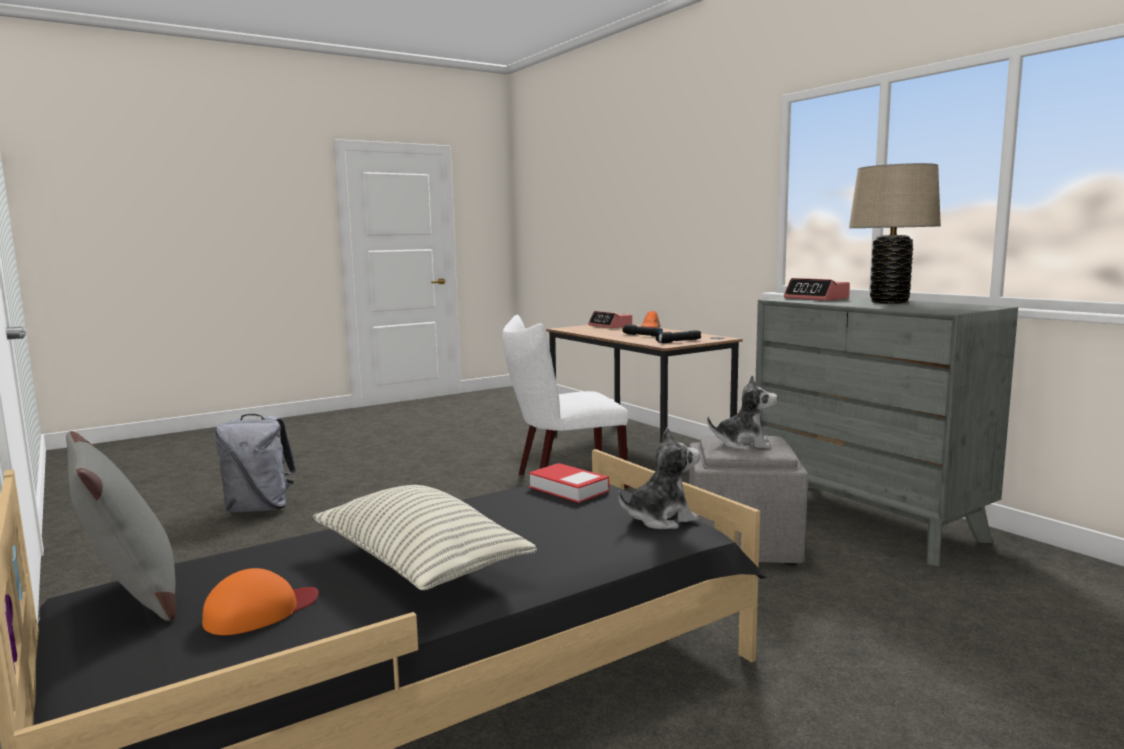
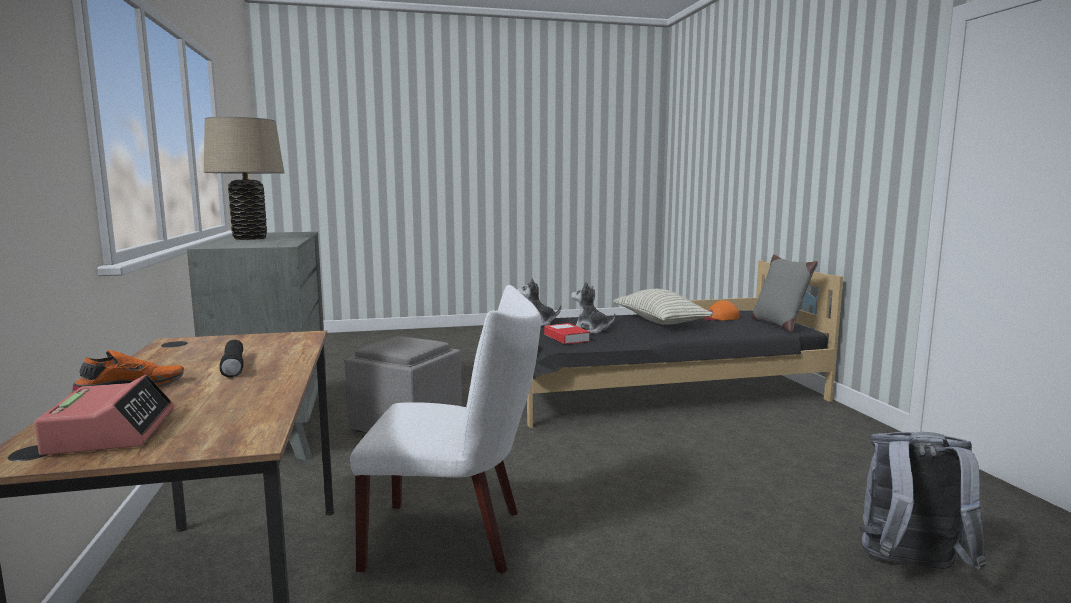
camera: 160 degrees left, 0 degrees up
(678, 341) = (260, 340): black flashlight -> none
(743, 444) = (406, 343): plush toy -> plush toy (590, 330)
(816, 299) = (252, 244): alarm clock -> none

